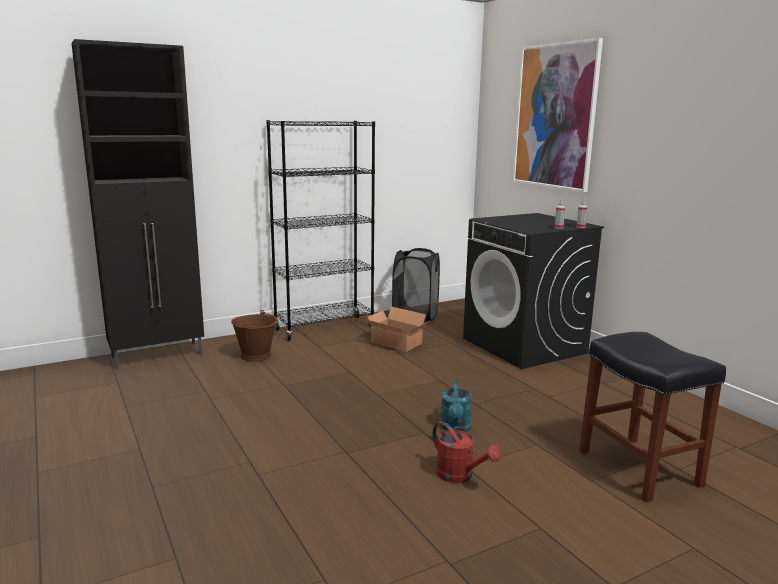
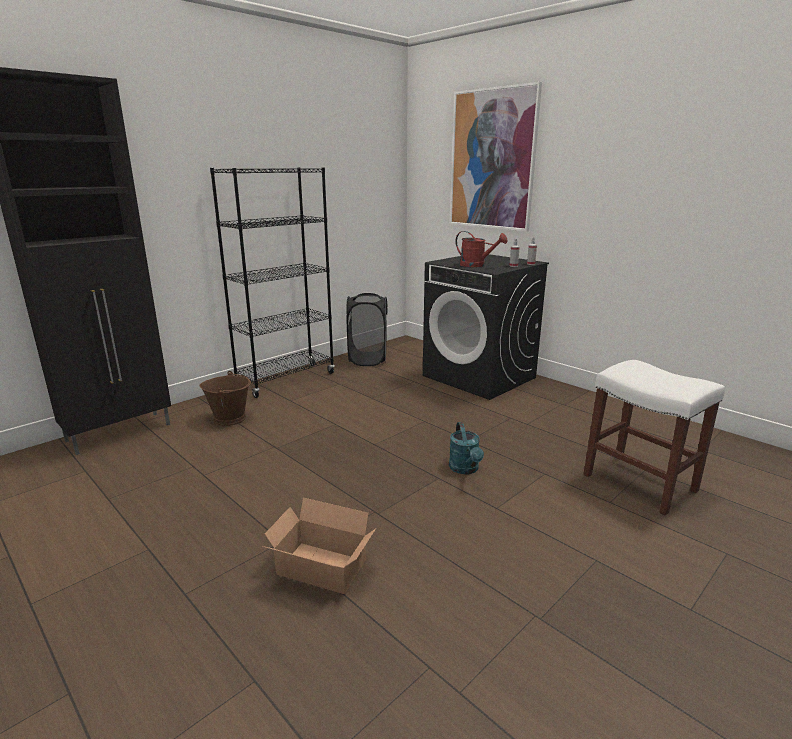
camera: 15 degrees left, 5 degrees up
(396, 343) = (364, 388): cardboard box -> cardboard box (321, 570)
(460, 476) = (496, 519): red watering can -> red watering can (477, 265)
(637, 467) = (637, 482): black stool -> white stool

